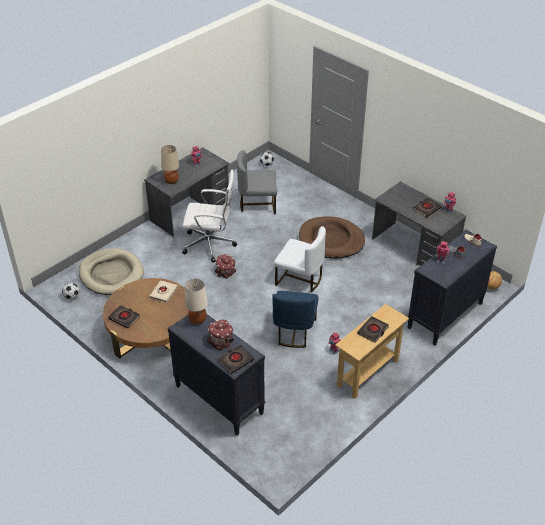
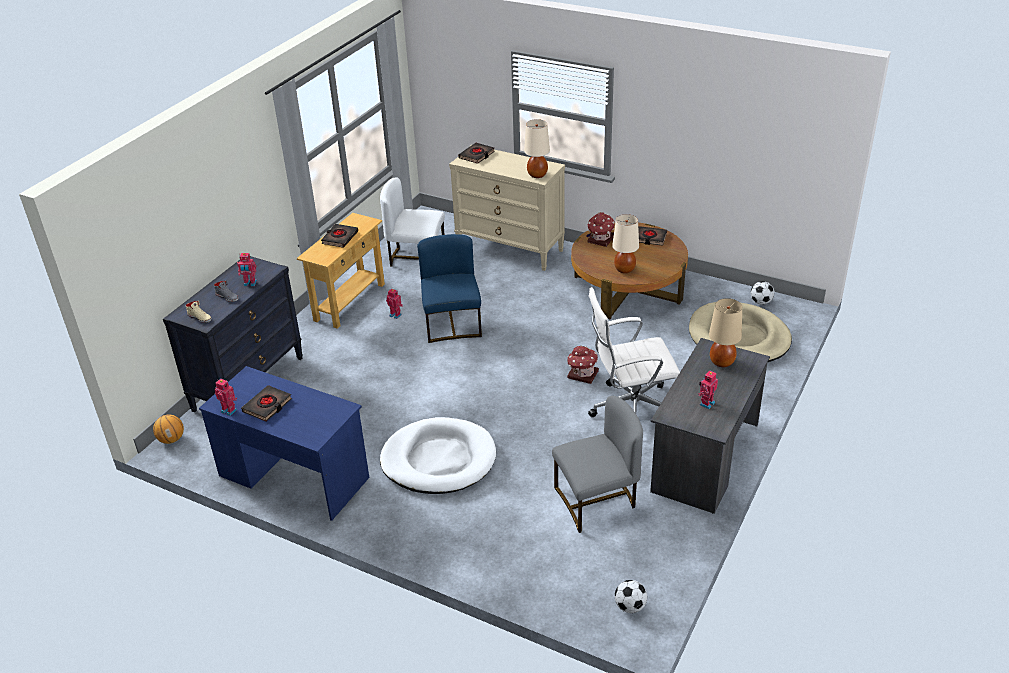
camera: 165 degrees right, 5 degrees down
(163, 293) = (624, 269): beige book -> beige table lamp
(218, 400) = (510, 249): black dresser -> beige dresser
(221, 340) = (501, 165): toy house -> toy house (600, 239)
(299, 279) = (469, 388): white chair -> white chair (417, 258)
(331, 240) = (438, 460): brown dog bed -> white dog bed
(414, 249) = (294, 476): grey desk -> blue desk

